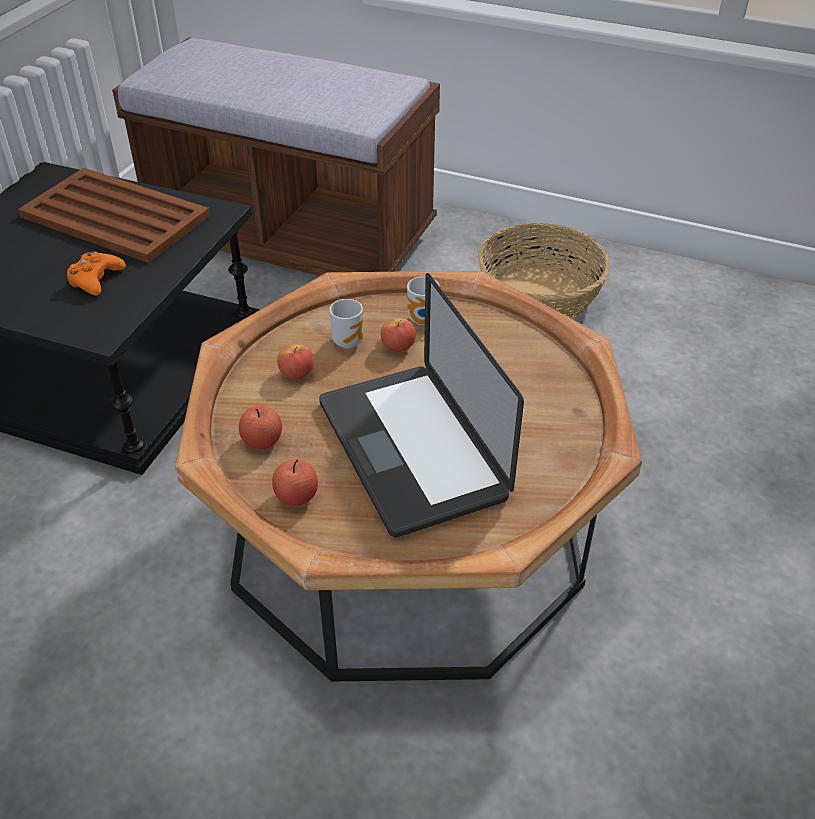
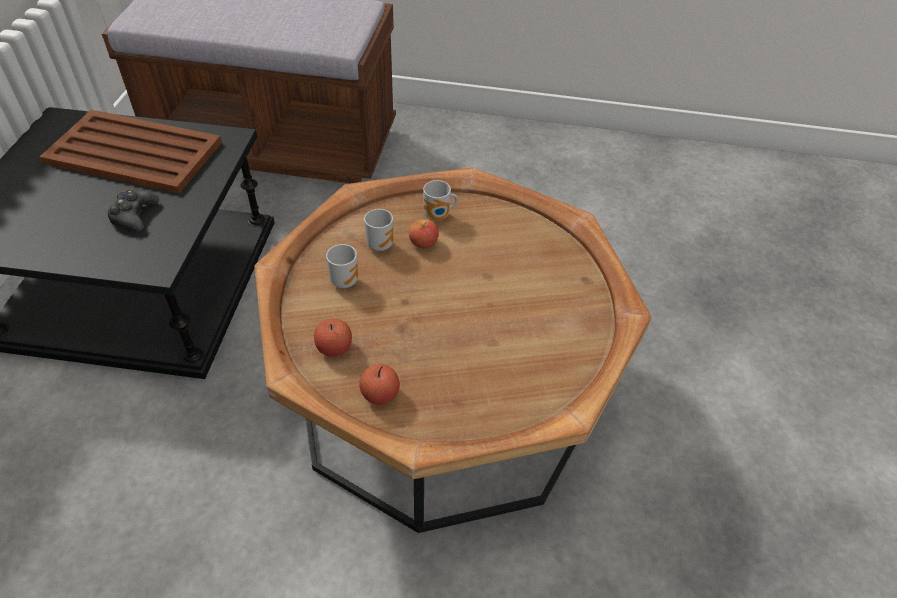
camera: 15 degrees left, 5 degrees up
(96, 279) = (134, 215): orange game controller -> black game controller
(296, 373) = (345, 280): apple -> mug
(411, 449) = (463, 335): laptop -> none
(540, 296) = (494, 174): basket -> none

